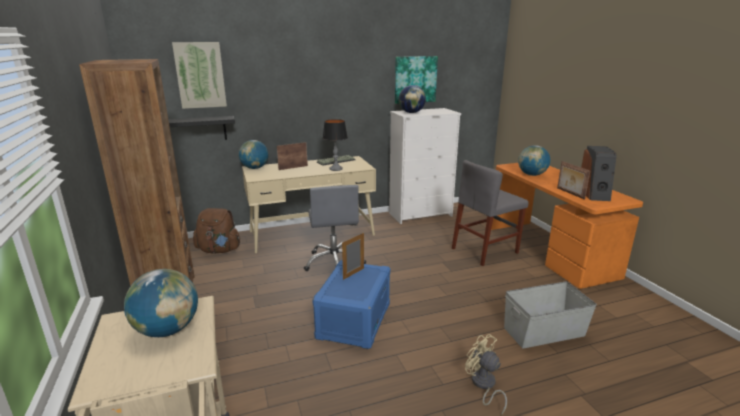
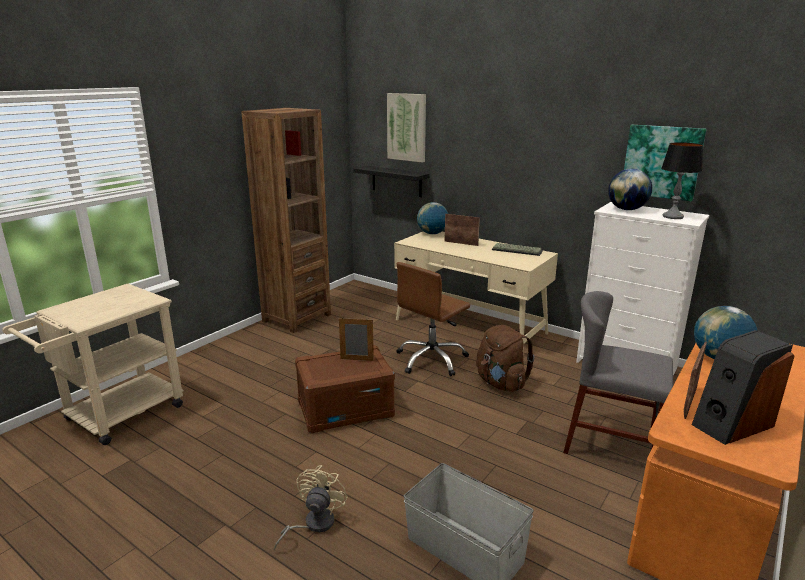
camera: 55 degrees right, 0 degrees up
(167, 330) = (118, 303): globe -> none
(219, 250) = (379, 305): brown backpack -> brown backpack (500, 383)
(334, 262) = (431, 360): grey office chair -> brown office chair
(336, 169) = (492, 257): table lamp -> table lamp (672, 216)
(353, 320) = (345, 408): blue storage box -> brown storage box

